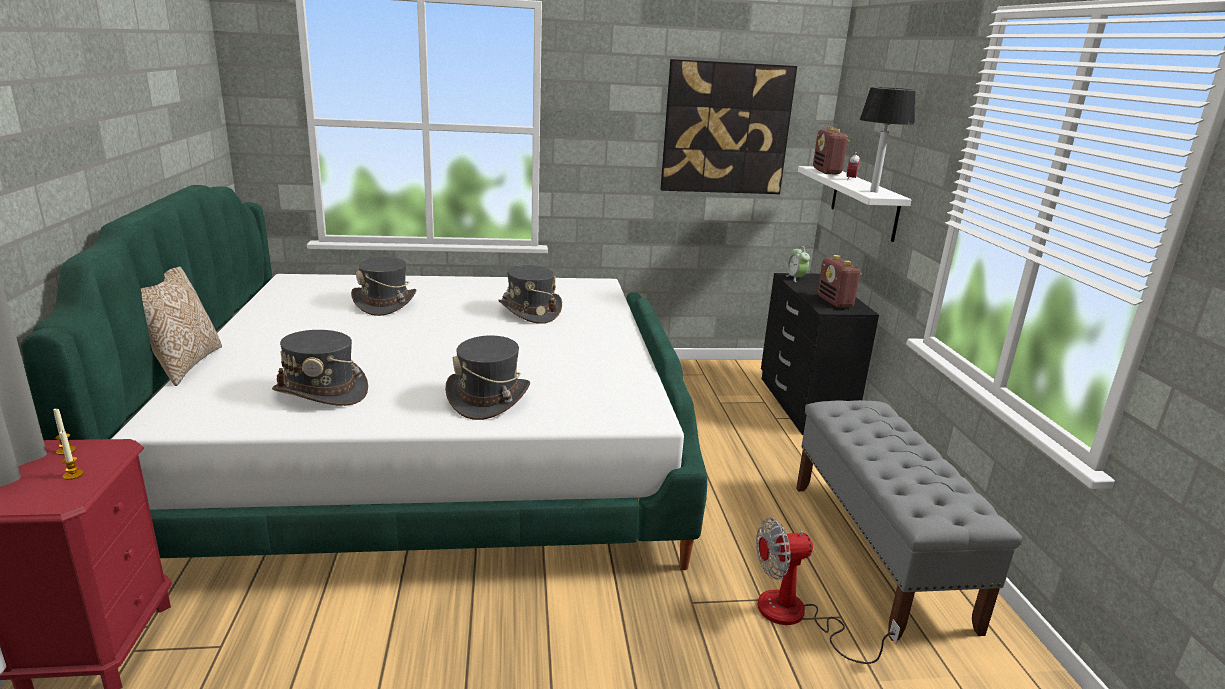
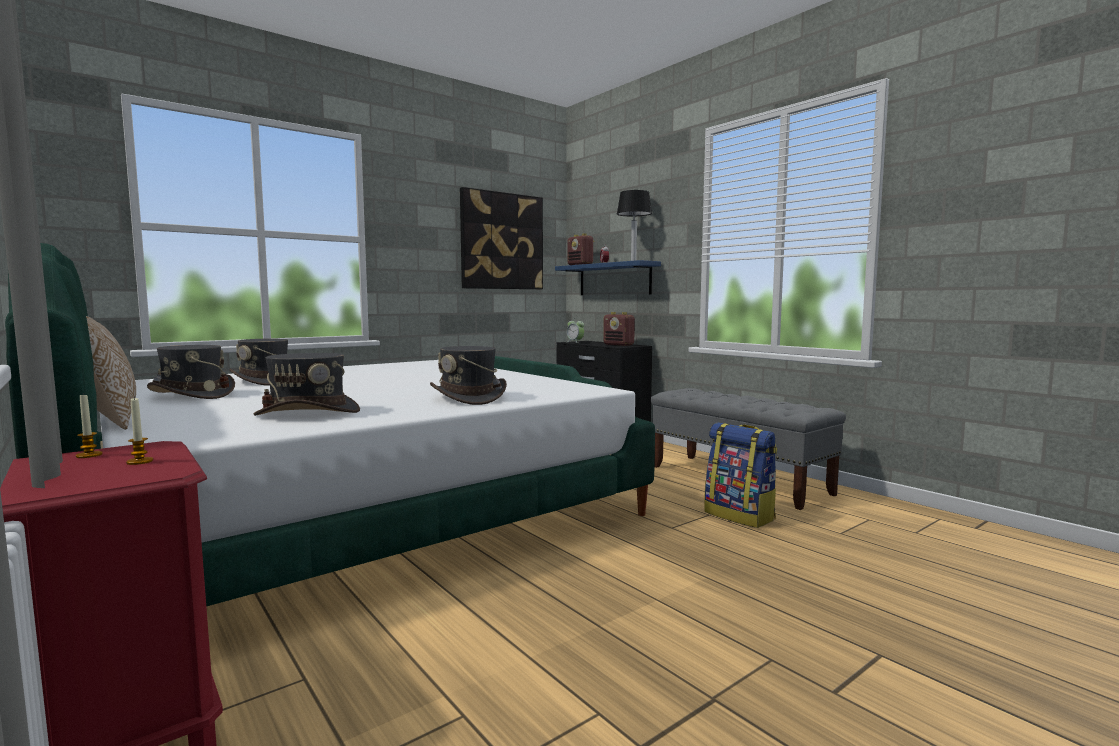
camera: 30 degrees left, 15 degrees down
(529, 312) = (409, 372): grey hat -> grey hat (192, 395)
(797, 617) = (740, 516): fan -> backpack
(864, 202) = (614, 279): white shelf -> blue shelf

